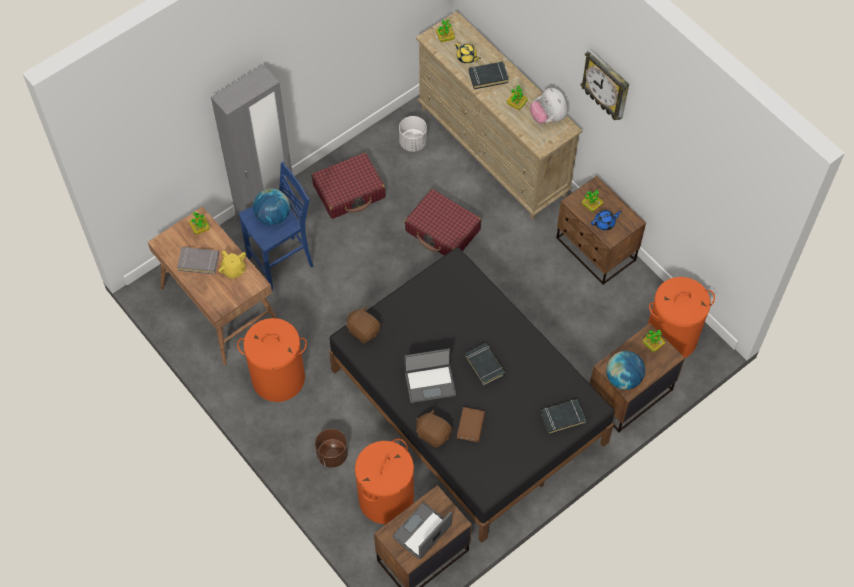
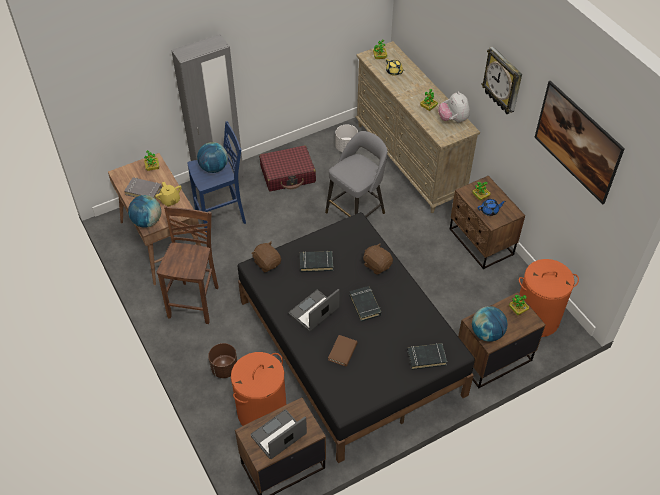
camera: 10 degrees right, 10 degrees down
(214, 302) = (147, 222): none -> globe
(278, 378) = (195, 301): orange laundry basket -> brown stool
(430, 383) = (314, 312): laptop -> laptop turned 135 degrees clockwise
(433, 433) = (308, 353): brown plush toy -> brown plush toy (377, 265)
(443, 231) = (356, 212): red suitcase -> grey stool
(488, 77) = (408, 86): black book -> black book (316, 263)
(696, 174) = (573, 155): none -> picture

